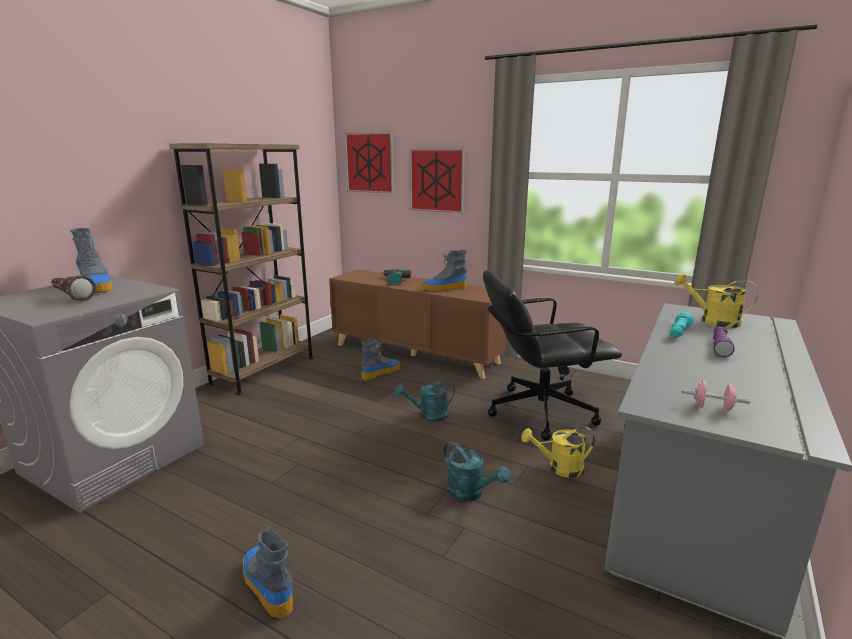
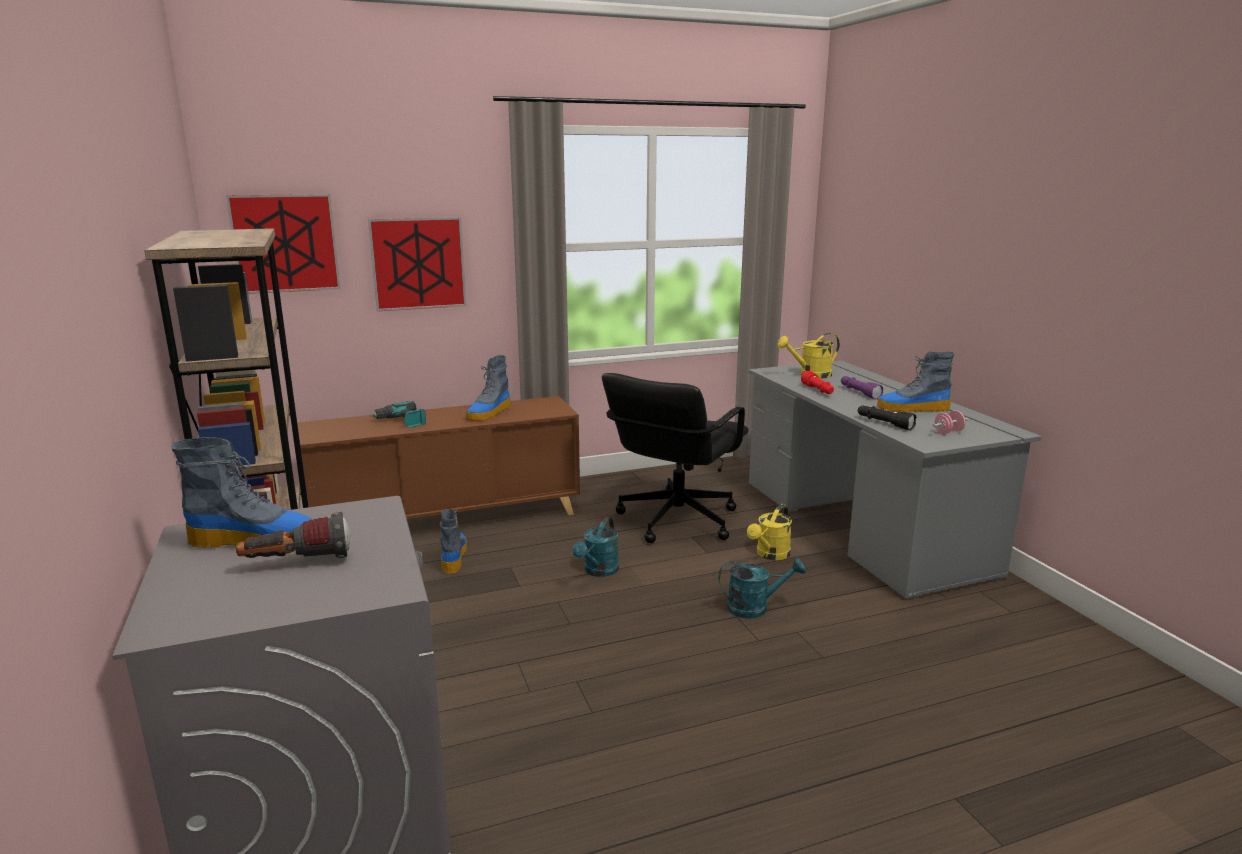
camera: 50 degrees left, 0 degrees up
(267, 585) = (769, 767): boot -> boot (912, 409)
(659, 375) = (884, 423): none -> black flashlight
(678, 333) = (818, 390): turquoise flashlight -> red flashlight

